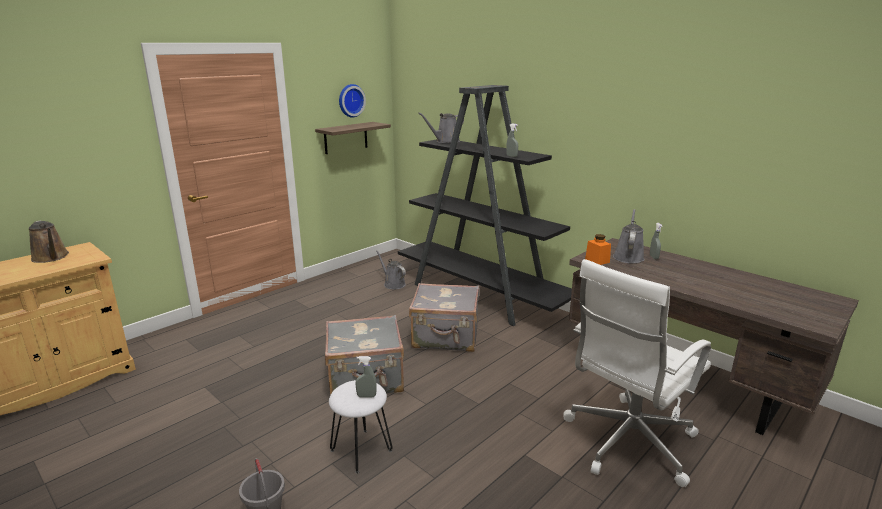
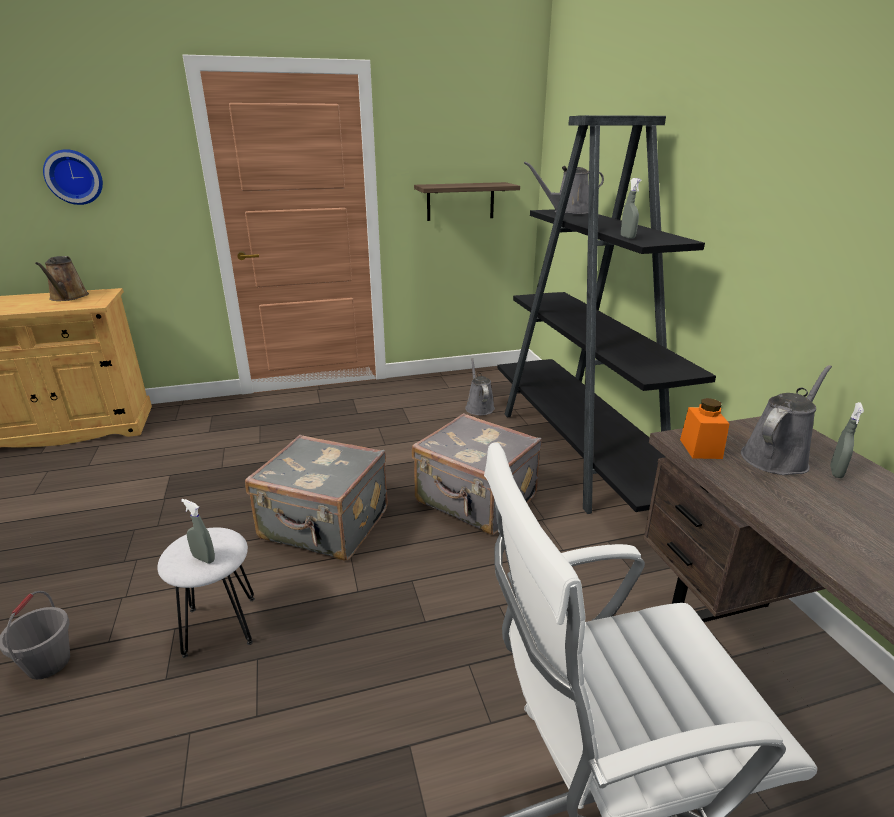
camera: 30 degrees right, 5 degrees up
(350, 100) = (472, 149): wall clock -> wall clock (74, 177)

